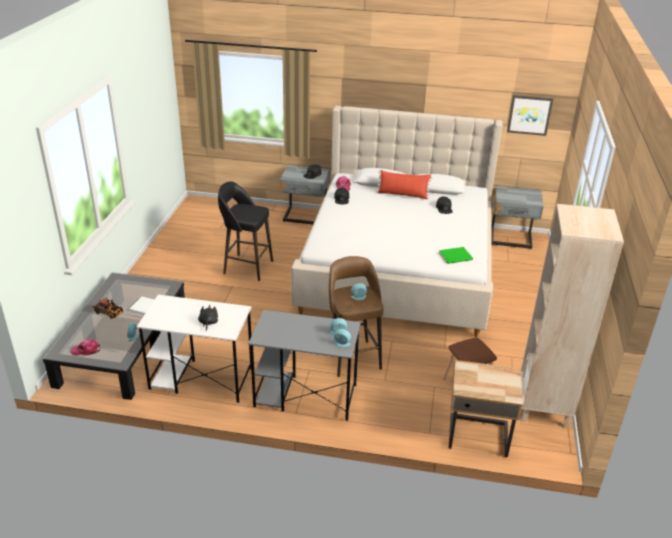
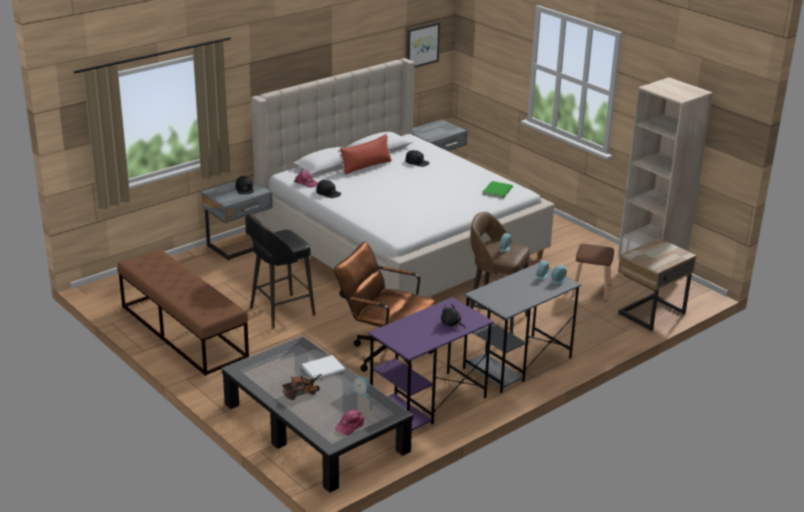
camera: 50 degrees left, 5 degrees down
(182, 247) = (183, 331): none -> brown bench
(200, 379) = (427, 404): white desk -> purple desk
(245, 330) = (384, 353): none -> brown office chair

